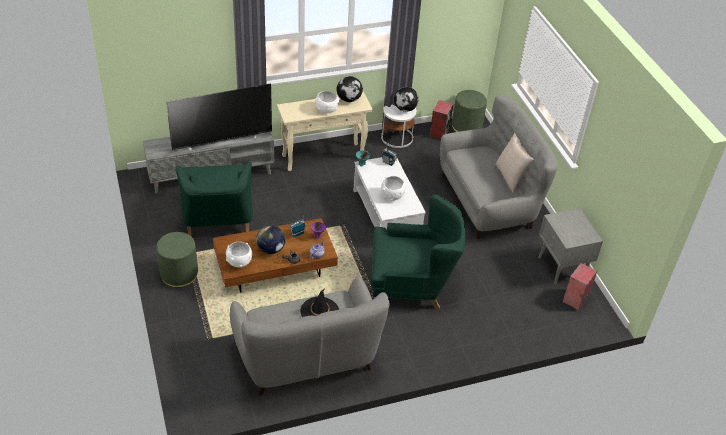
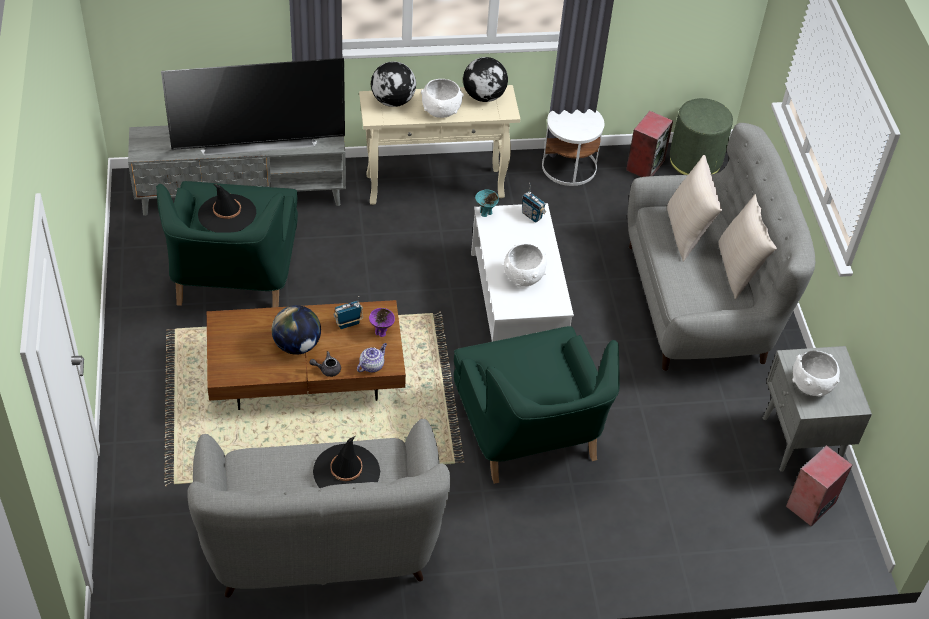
camera: 10 degrees right, 5 degrees up
(179, 274) = (147, 362): green ottoman -> none
(212, 182) = (227, 214): none -> black hat
(239, 262) = (239, 360): white bowl -> white bowl (811, 385)
(405, 109) = (585, 121): globe -> globe (393, 101)
(411, 283) = (529, 433): green armchair -> green armchair turned 60 degrees clockwise
(477, 161) = (687, 233): none -> beige pillow

